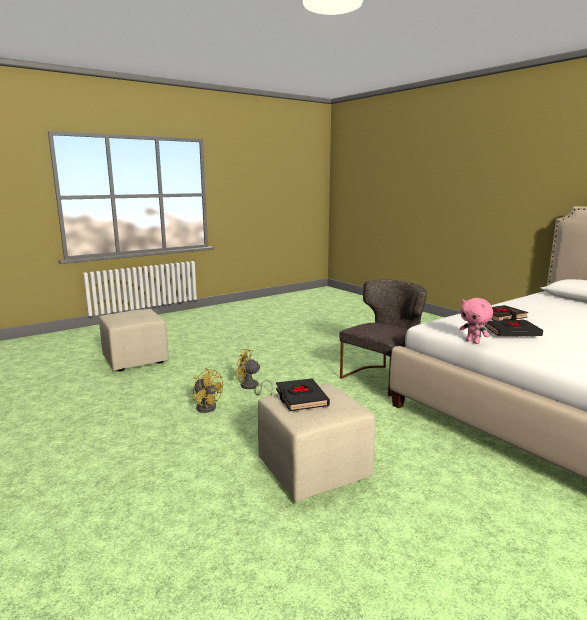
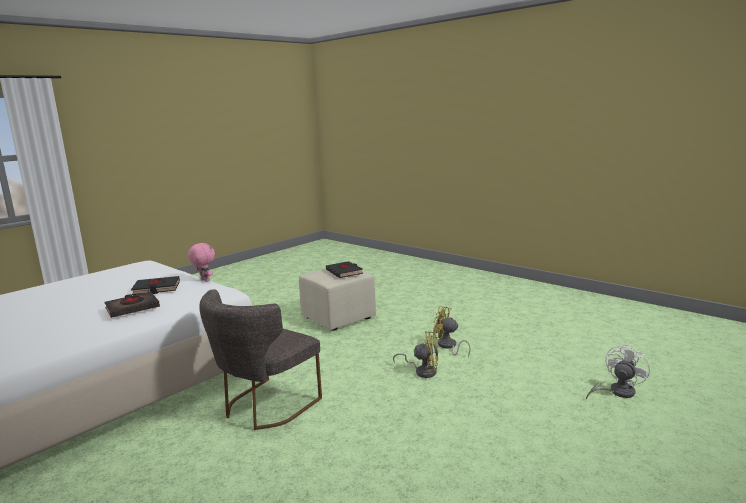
camera: 170 degrees right, 0 degrees up
(136, 360) = (616, 392): beige ottoman -> white fan

